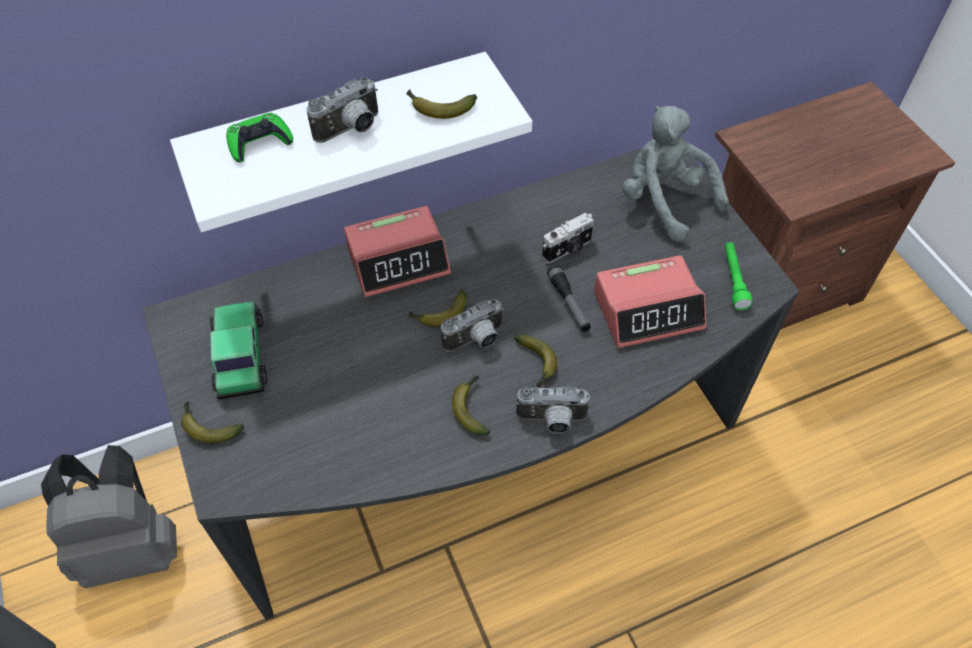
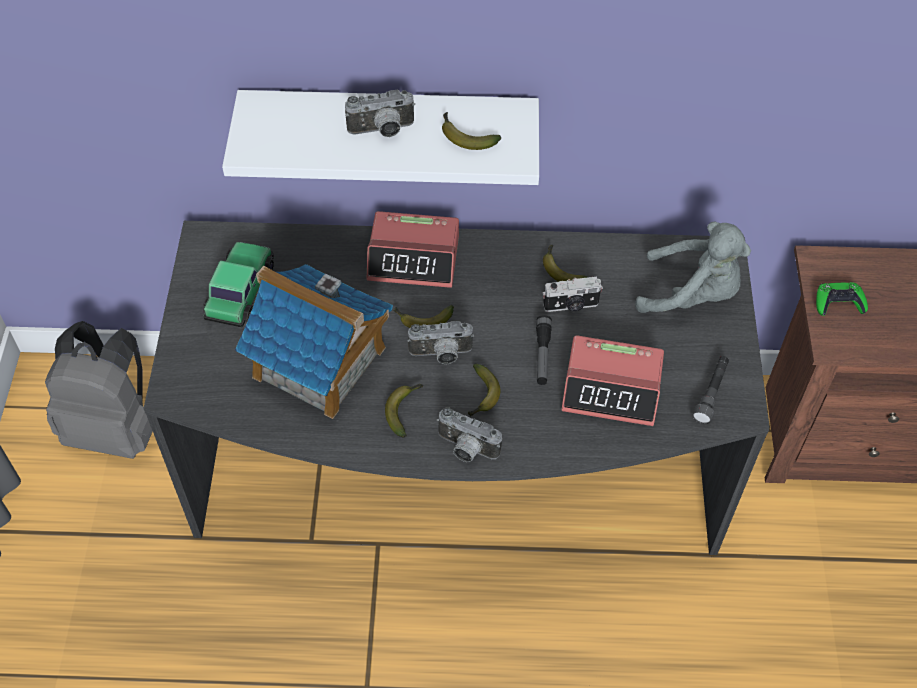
camera: 25 degrees right, 0 degrees up
(208, 426) = (186, 338): banana -> banana (561, 270)
(259, 142) = (304, 117): green game controller -> green game controller (838, 303)
(362, 396) = (320, 363): none -> toy house
(664, 201) = (692, 294): grey plush toy -> grey plush toy turned 120 degrees clockwise
(733, 280) = (711, 393): green flashlight -> grey flashlight

